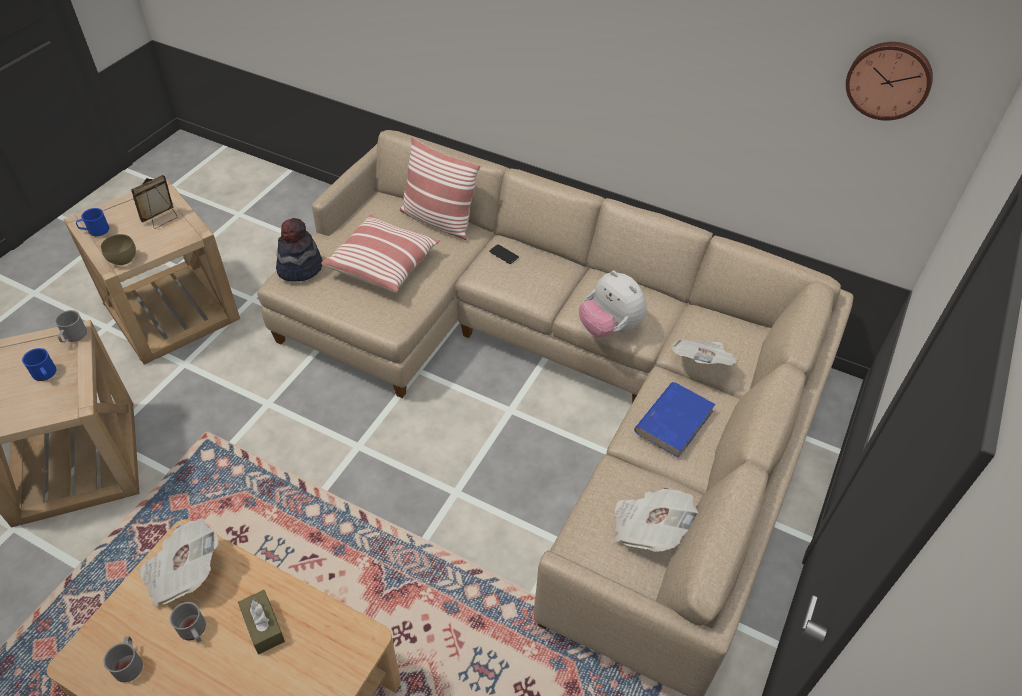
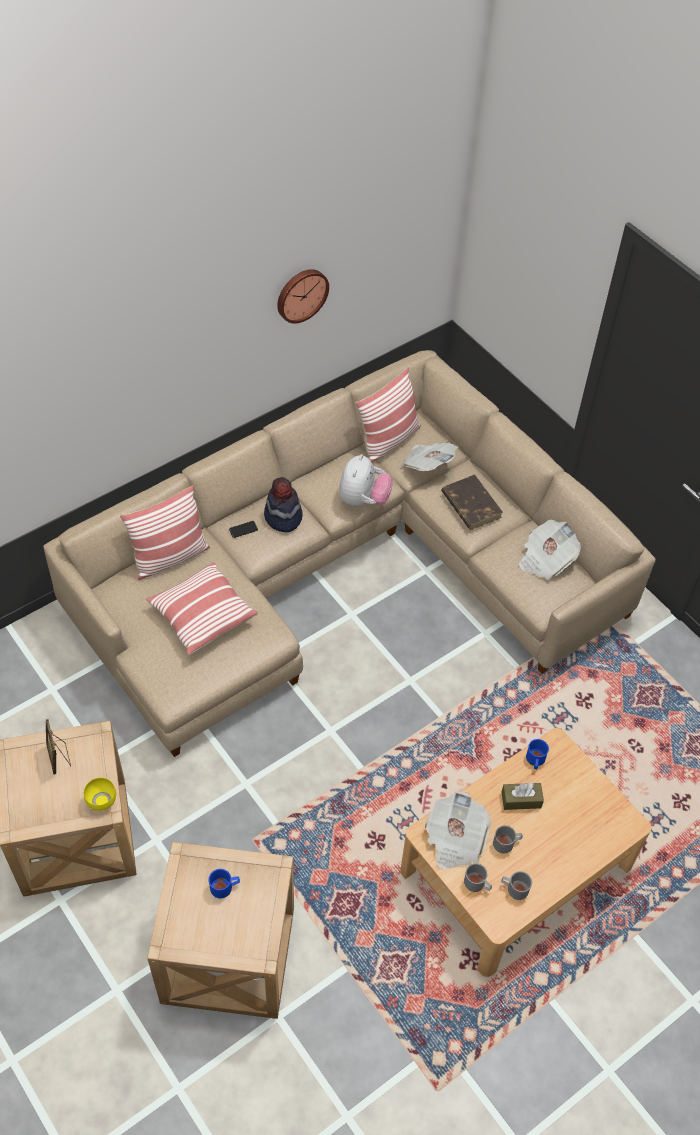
camera: 65 degrees left, 5 degrees up
(73, 337) = (188, 858): grey mug -> grey mug (477, 884)
(95, 230) = (40, 818): blue mug -> blue mug (535, 760)
(124, 259) = (101, 799): brown bowl -> yellow bowl
(300, 267) = (165, 679): hat -> hat (283, 517)
(609, 327) = (363, 499): plush toy -> plush toy turned 60 degrees counterclockwise
(674, 421) = (470, 504): blue book -> brown book
(706, 319) = (388, 440): none -> pillow
(889, 79) = (408, 218): wall clock -> wall clock (301, 294)

